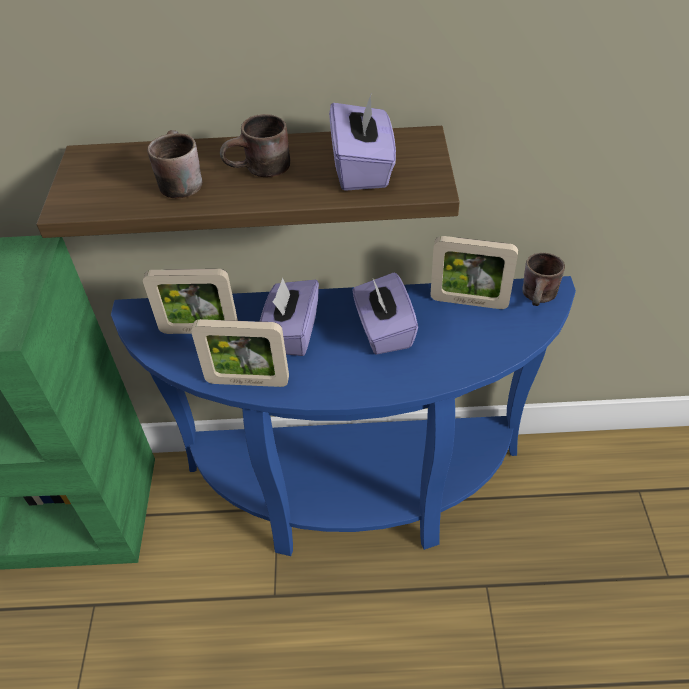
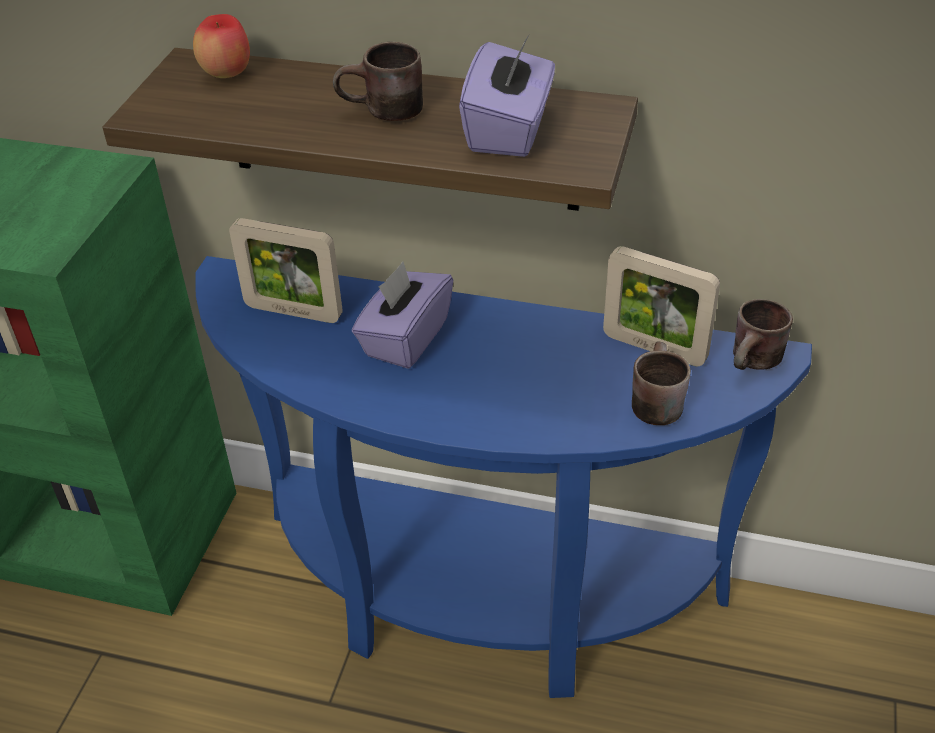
camera: 15 degrees right, 5 degrees down
(121, 161) = (227, 74): none -> apple
(177, 181) = (280, 108): brown mug -> brown mug (652, 400)
(247, 381) = (327, 384): picture frame -> none
(383, 330) = (524, 360): purple tissue box -> none

